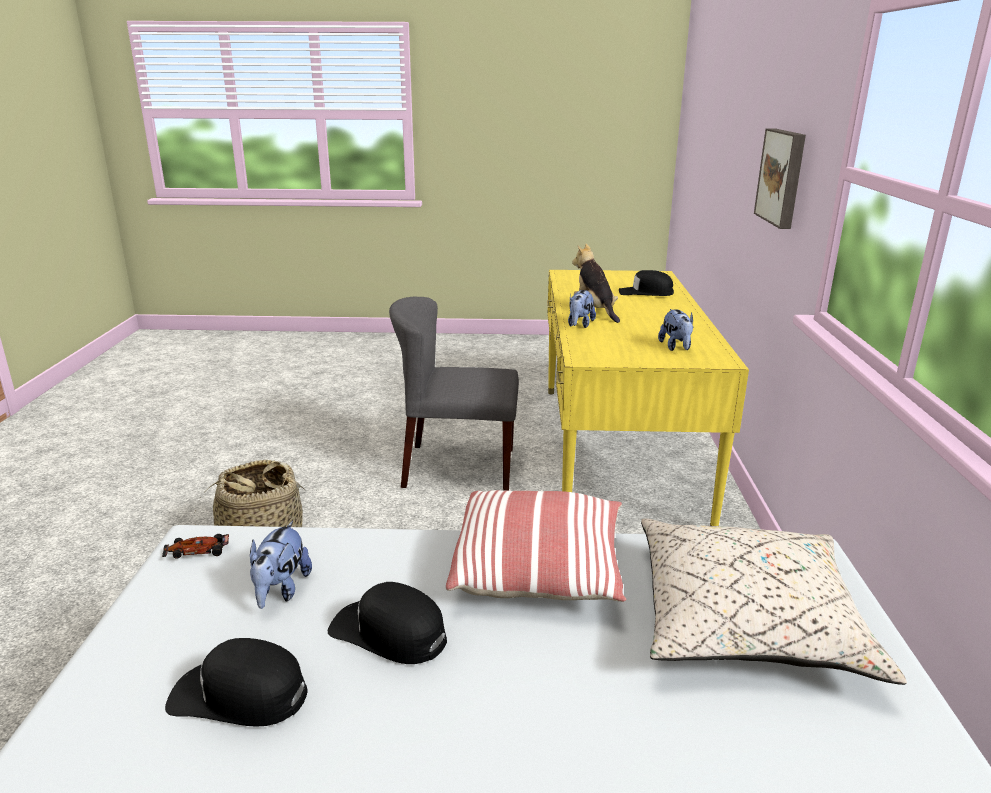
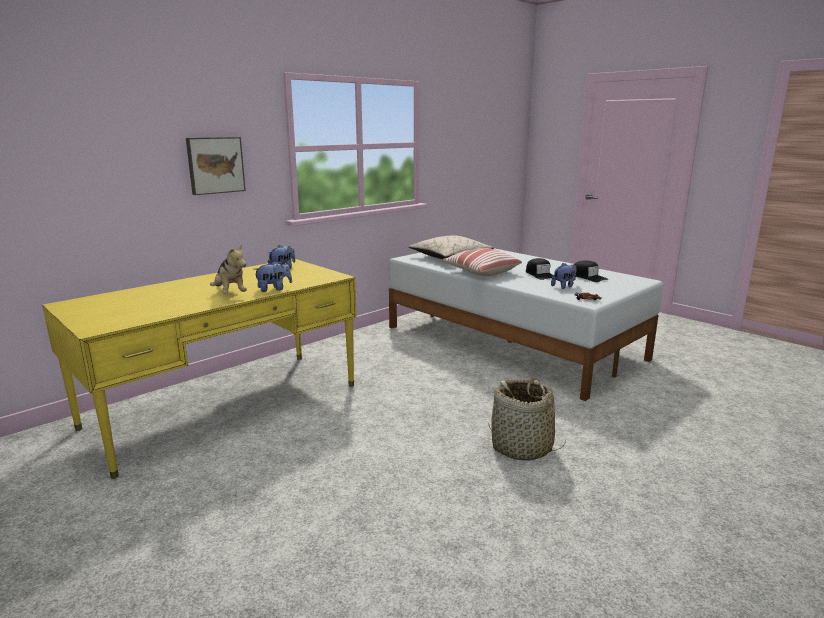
camera: 135 degrees left, 5 degrees down
(458, 467) = (331, 443): grey chair -> none
(595, 310) = (230, 293): plush toy -> plush toy turned 60 degrees counterclockwise
(645, 292) = (151, 294): black cap -> none

